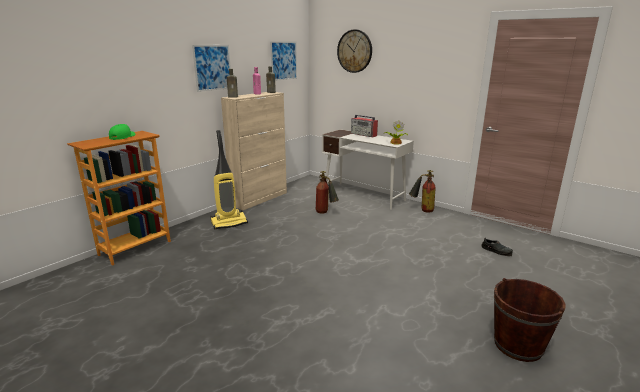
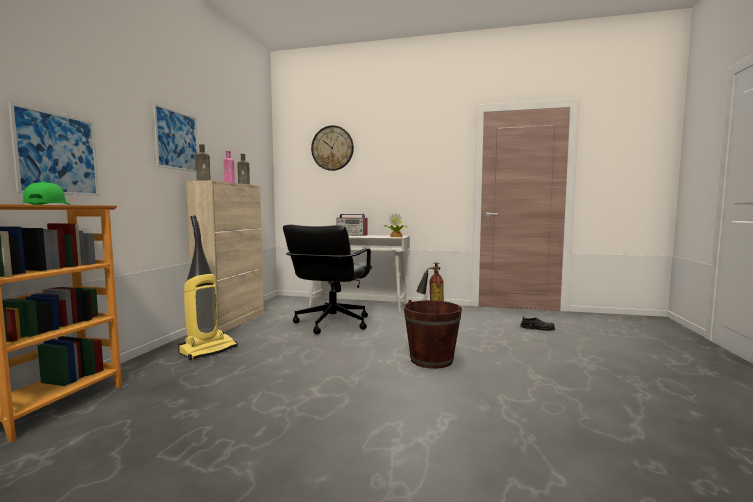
camera: 25 degrees left, 15 degrees down
(283, 60) = (251, 154): picture -> picture (57, 154)
(325, 213) = (331, 323): fire extinguisher -> black office chair
(518, 345) = (669, 399): brown bucket -> brown bucket (431, 360)

